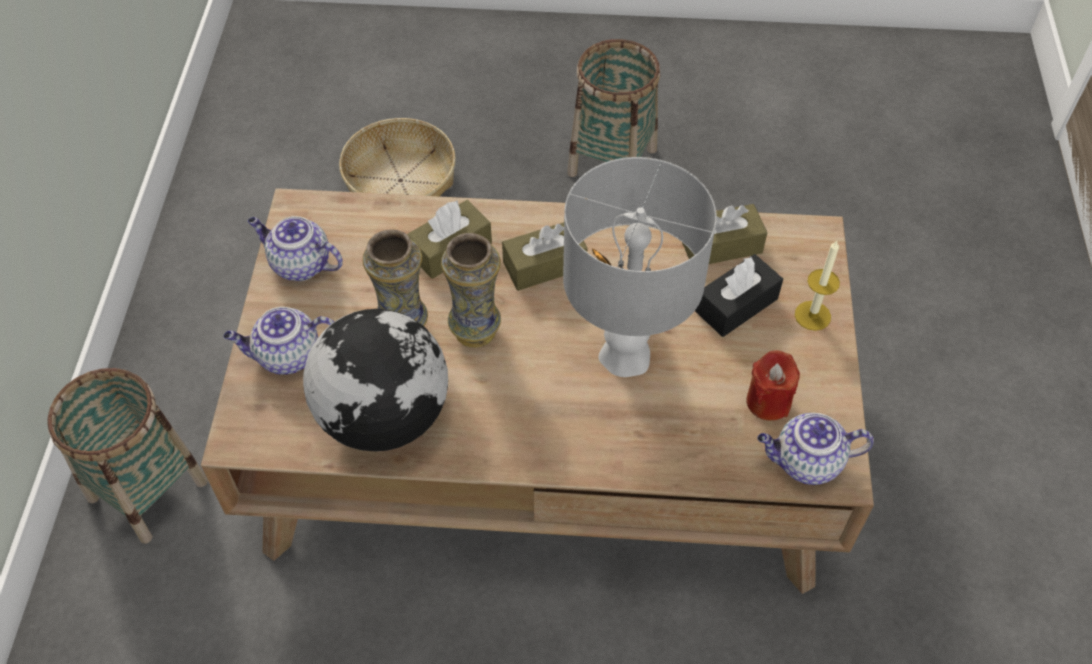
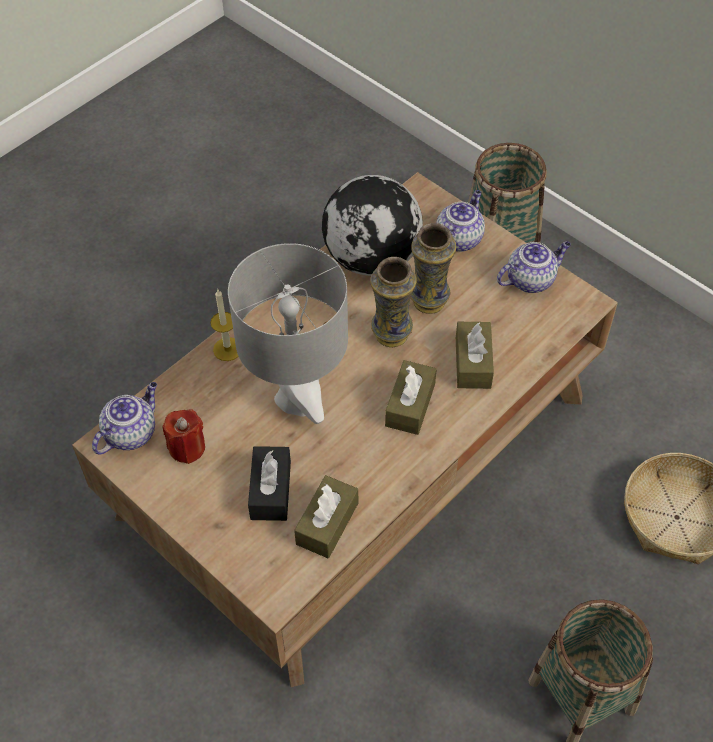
camera: 130 degrees right, 0 degrees up
(812, 315) = (217, 529): candle -> candle (227, 349)

